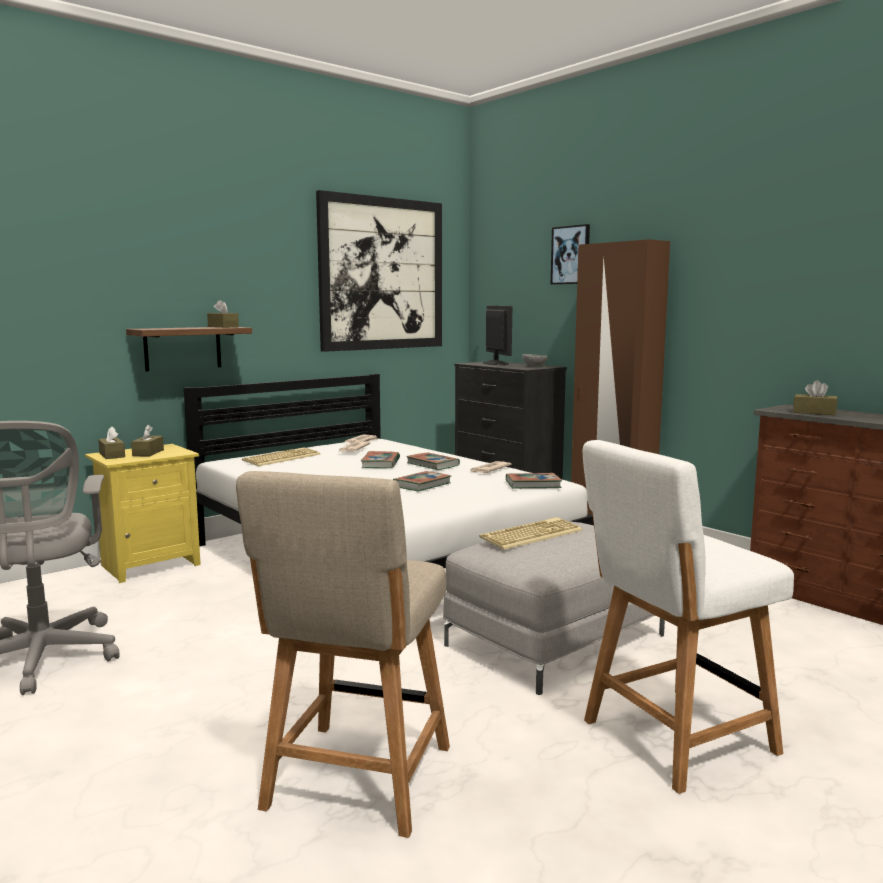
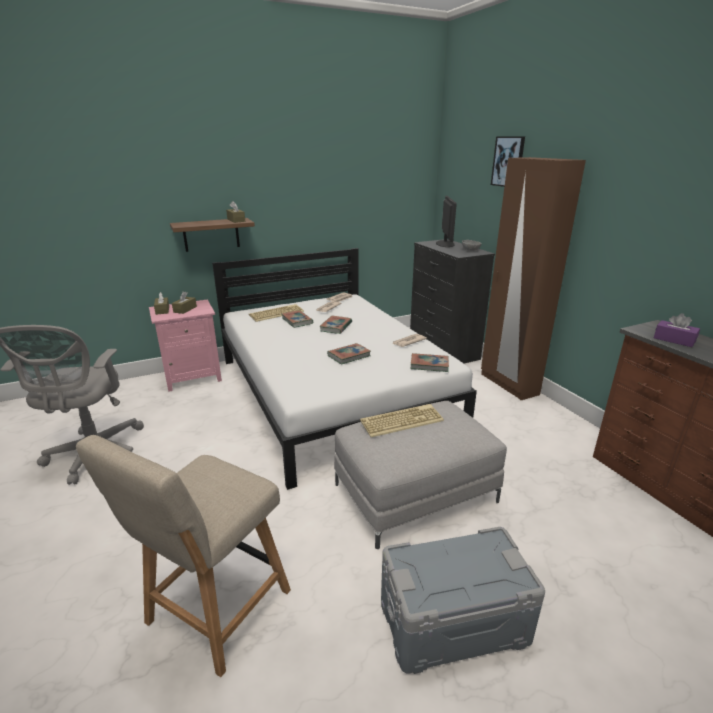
camera: 15 degrees right, 15 degrees up
(149, 565) = (192, 377): yellow nightstand -> pink nightstand
(382, 274) = (363, 172): picture -> none
(433, 464) = (371, 331): book -> book (297, 321)
(672, 739) = (452, 620): white chair -> grey storage box
(814, 412) = (674, 340): brown tissue box -> purple tissue box

